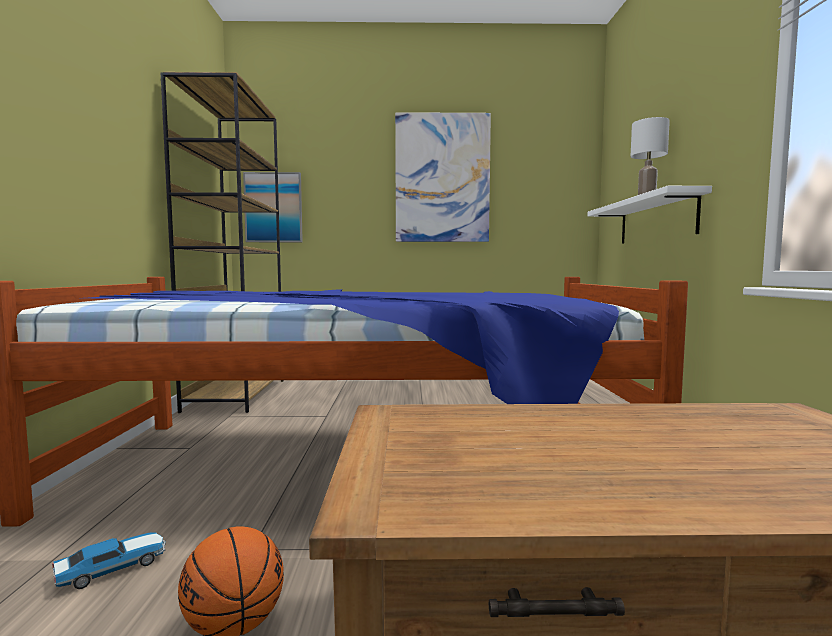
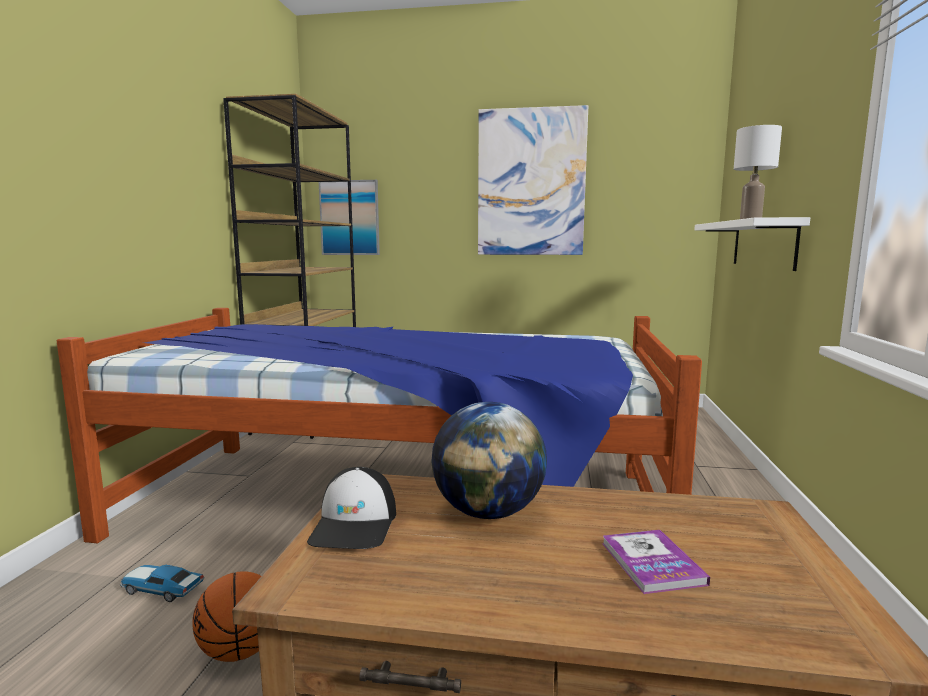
camera: 10 degrees right, 5 degrees up
(114, 567) = (161, 589): toy car -> toy car turned 135 degrees counterclockwise
(401, 445) = (355, 525): none -> cap
(536, 426) = (488, 512): none -> globe
(746, 454) = (652, 563): none -> book

